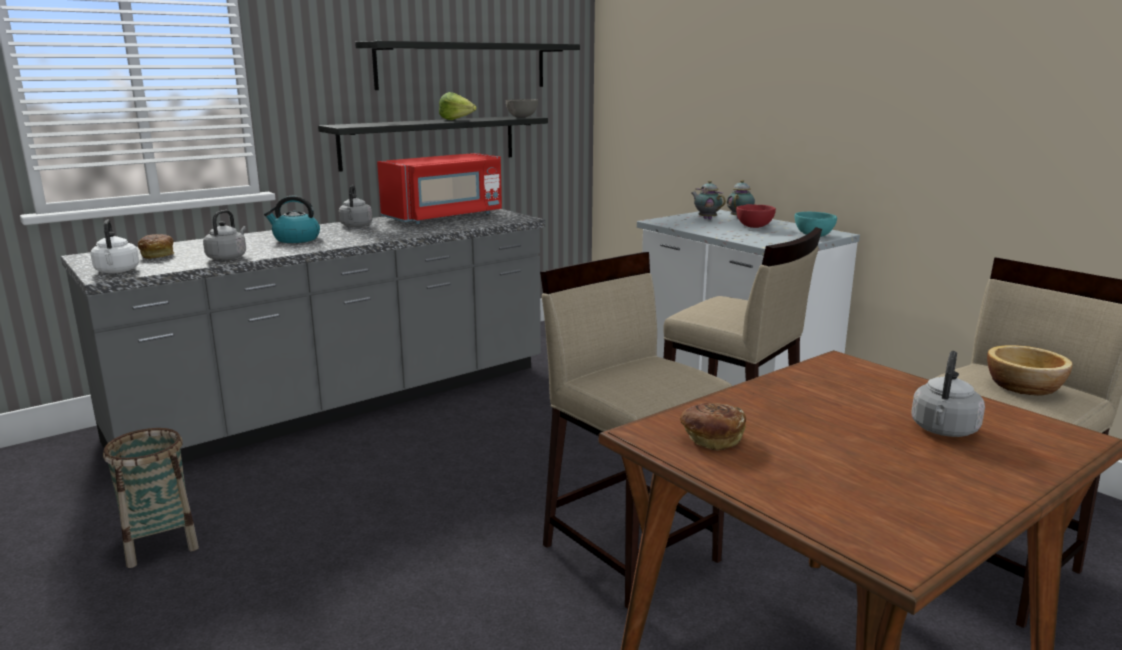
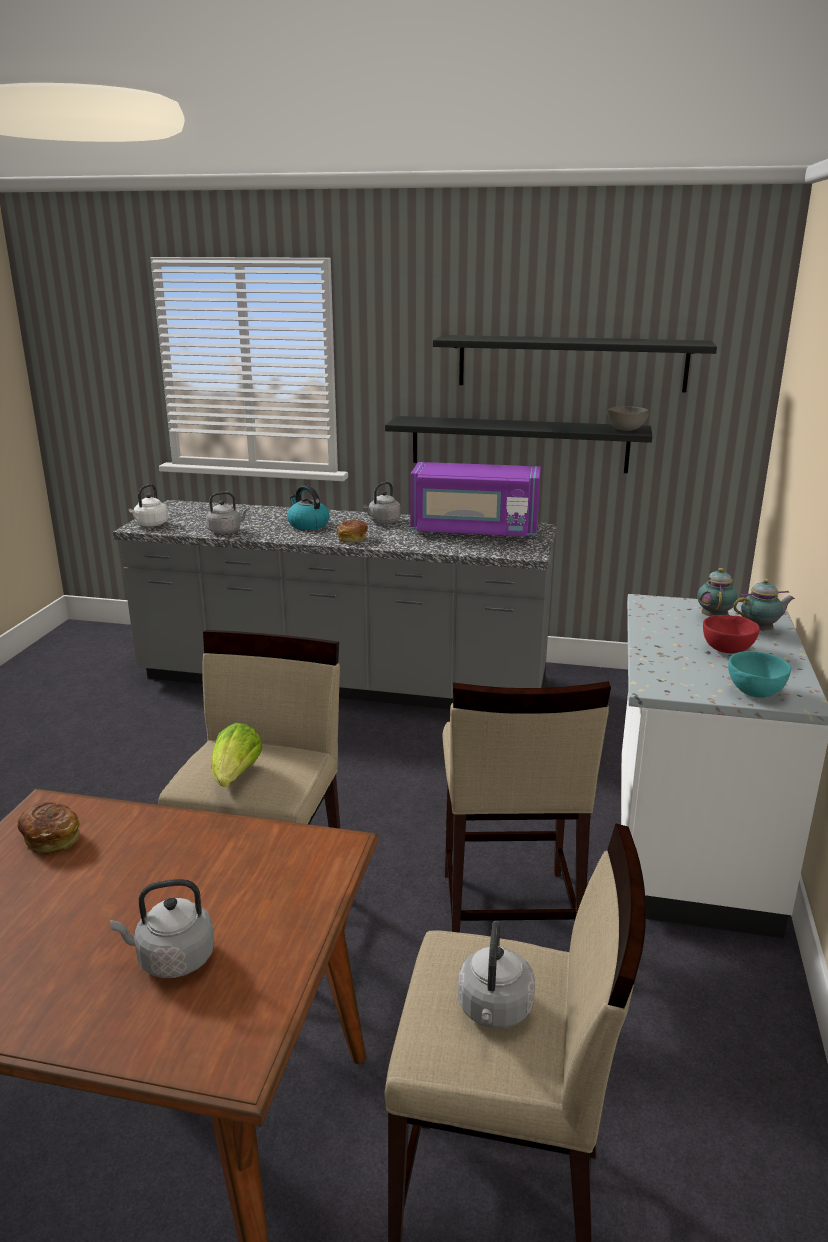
camera: 50 degrees right, 5 degrees up
(158, 255) = (203, 515): bread -> bread (352, 539)
(160, 543) = (92, 733): basket -> none
(445, 217) = (474, 531): red microwave -> purple microwave
(457, 120) = (535, 426): lettuce -> lettuce (235, 777)
(1025, 387) = (494, 1010): bowl -> grey kettle

